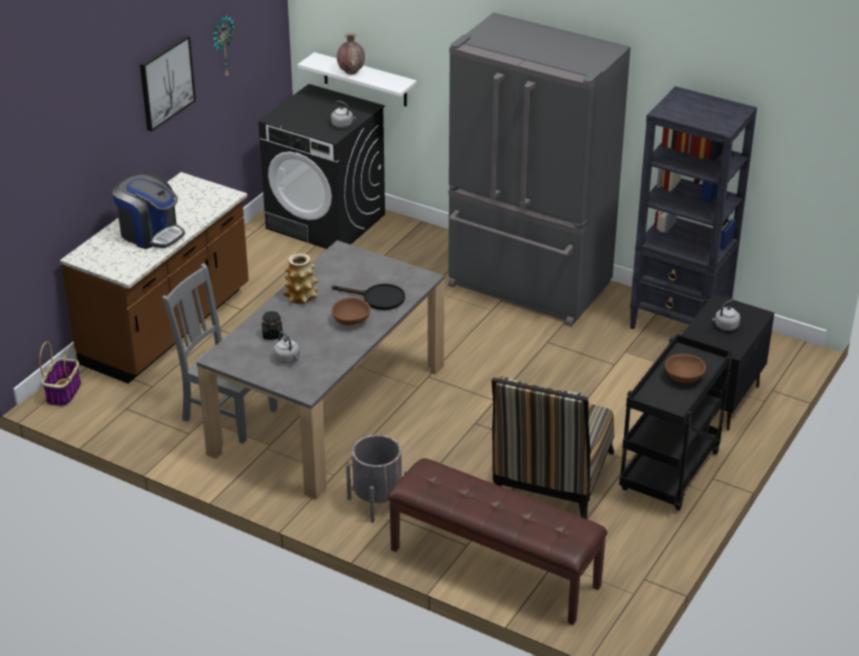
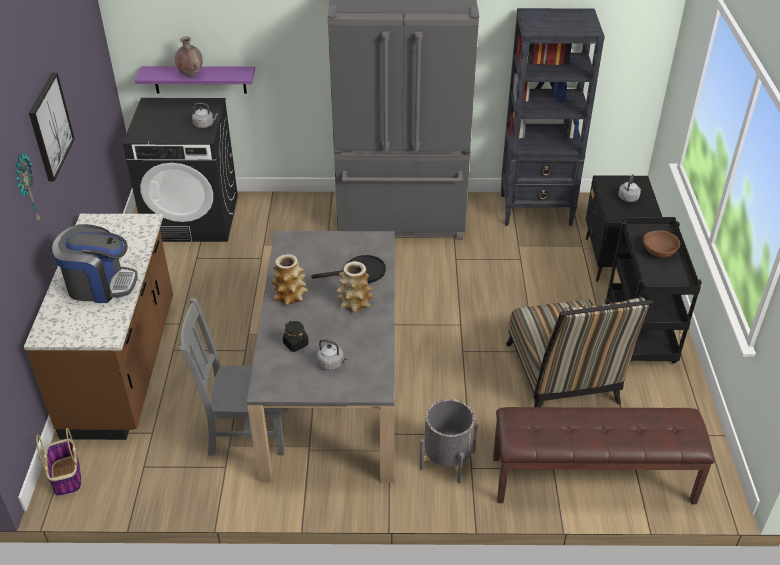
camera: 30 degrees left, 5 degrees up
(222, 46) = (76, 78): wall clock -> wall clock (25, 190)
(351, 321) = (354, 303): brown bowl -> vase
(365, 80) = (200, 79): white shelf -> purple shelf

